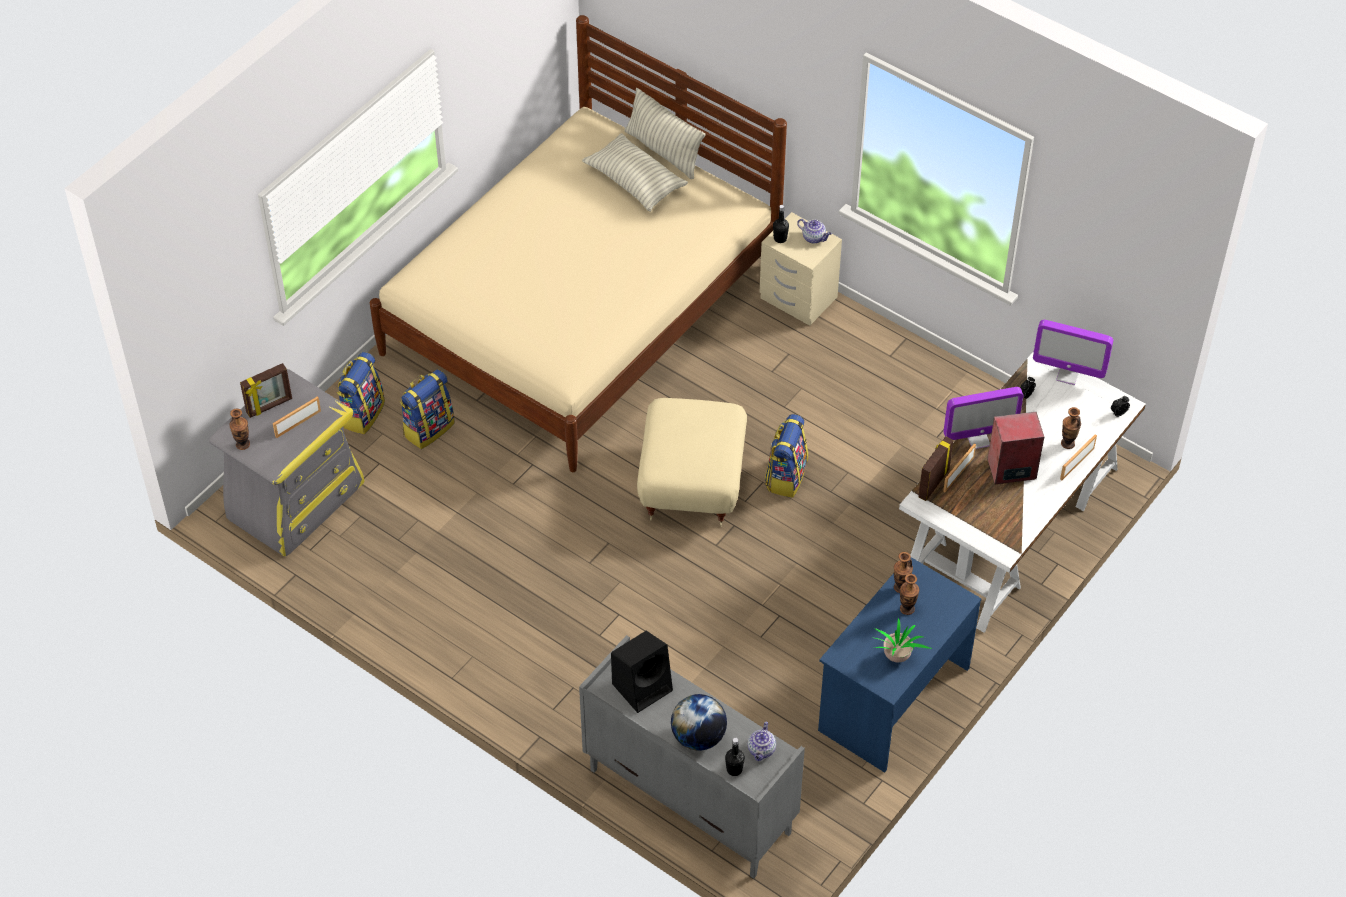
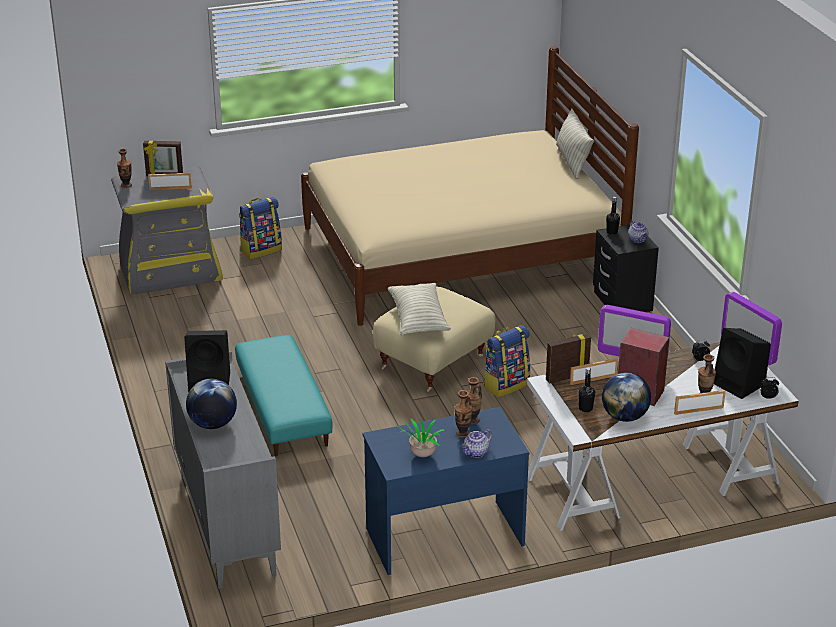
camera: 35 degrees right, 20 degrees down
(428, 428) = (293, 271): backpack -> none
(603, 629) = (282, 409): none -> turquoise ottoman
(635, 182) = (533, 167): pillow -> pillow (418, 319)
(734, 769) = (214, 452): black bottle -> black bottle (585, 408)
(761, 750) = (247, 450): teapot -> teapot (475, 453)
(798, 298) = (622, 301): beige nightstand -> black nightstand
(1023, 507) = (624, 416): none -> globe
(1084, 410) = (740, 384): none -> black speaker

